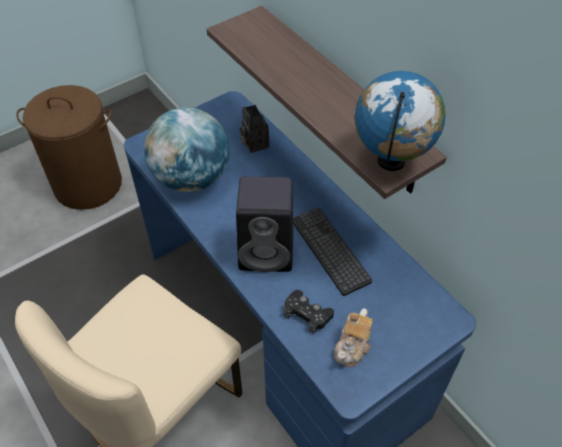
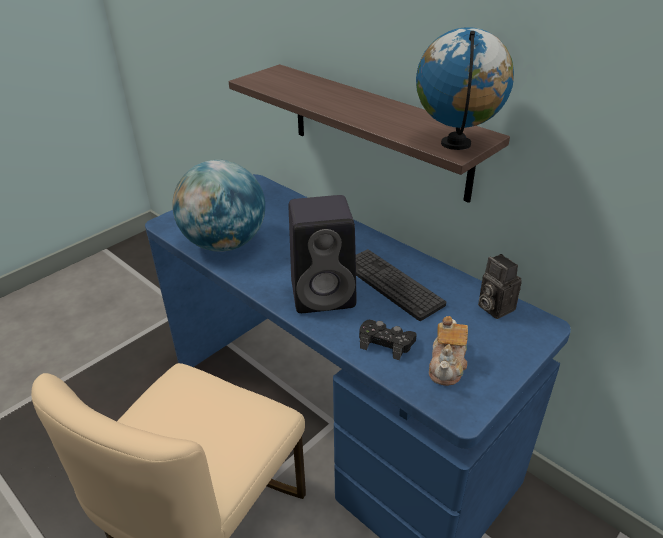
camera: 10 degrees left, 15 degrees down
(88, 184) = (100, 314): brown laundry basket -> none
(254, 143) = (284, 209): camera -> camera (493, 307)

